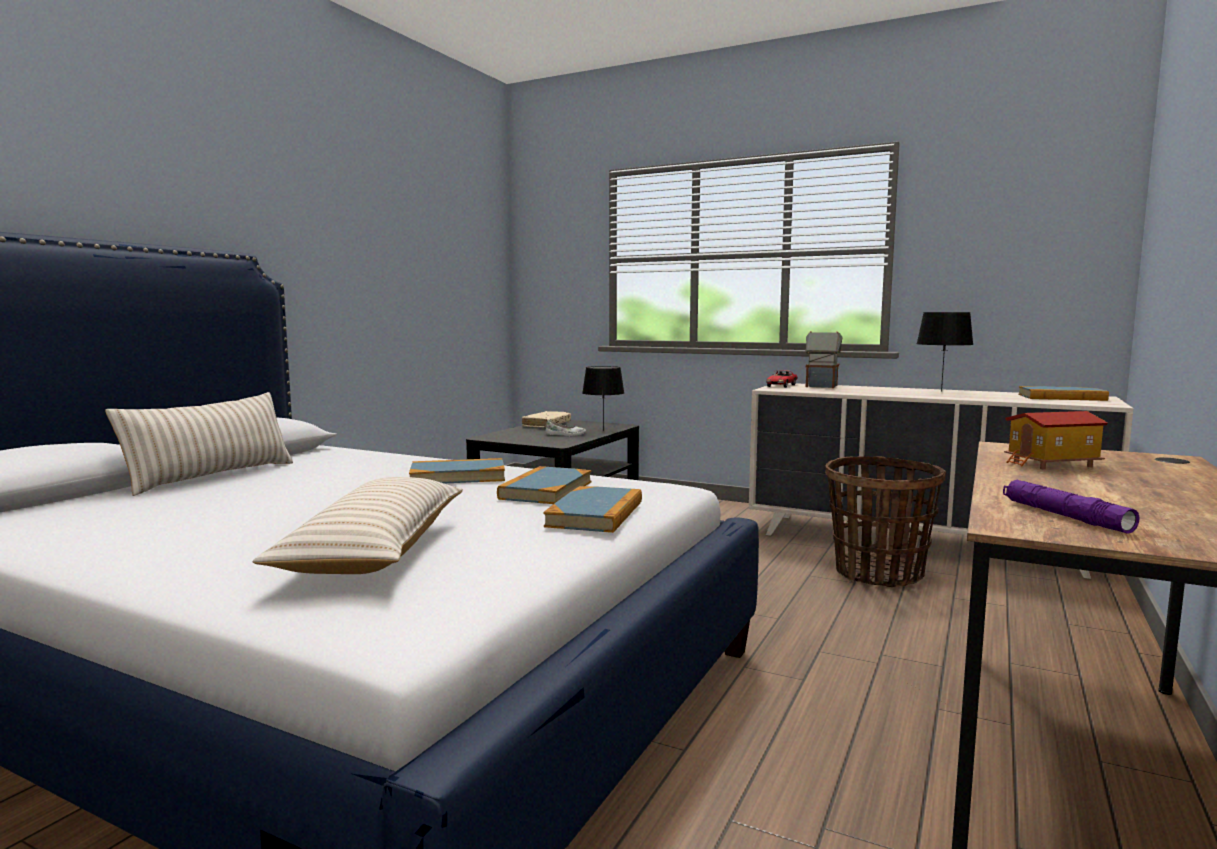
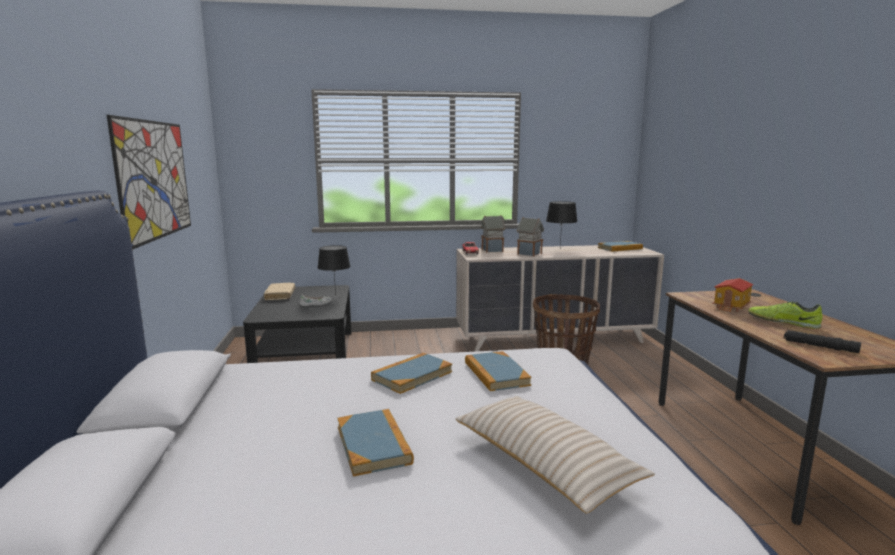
camera: 35 degrees left, 5 degrees up
(212, 476) = (206, 432): beige pillow -> none
(372, 264) = (155, 180): none -> picture
(595, 514) = (573, 388): book -> book (373, 444)
(867, 391) = (529, 254): none -> toy house
(1064, 516) = (820, 346): purple flashlight -> black flashlight
(1096, 488) = (783, 323): none -> shoe

